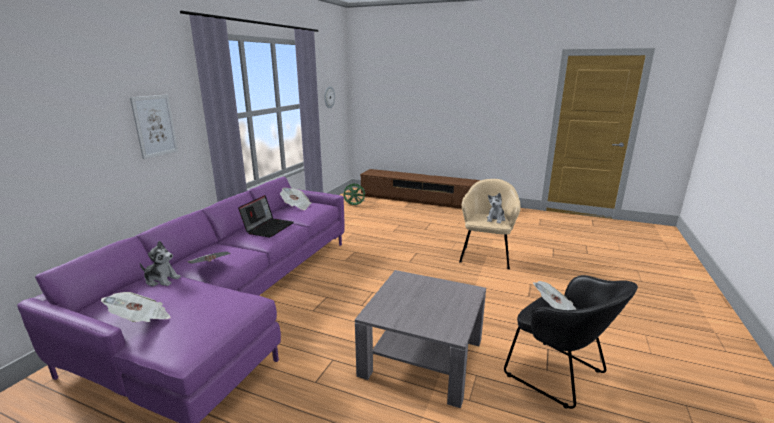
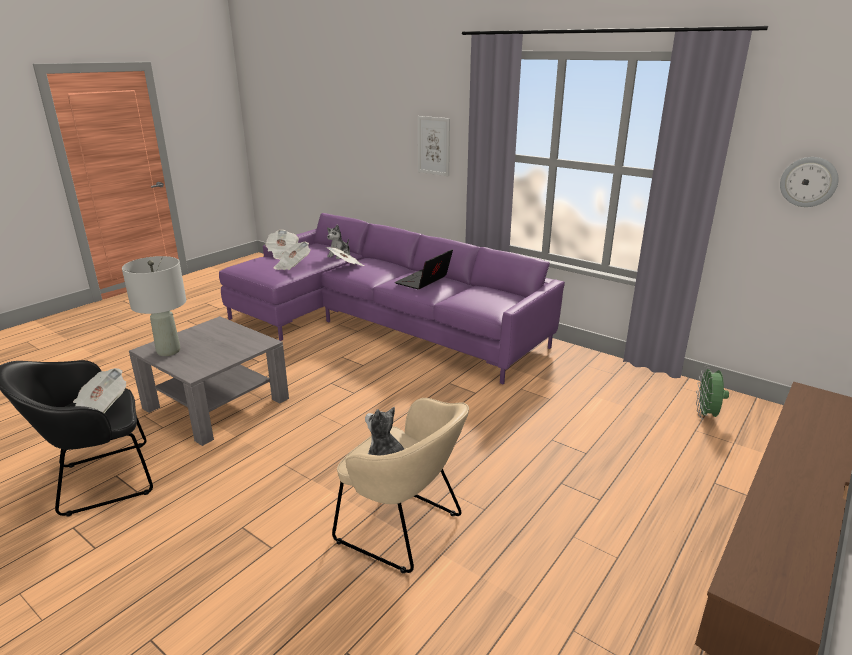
camera: 105 degrees right, 5 degrees up
(268, 227) = (423, 281): laptop -> laptop turned 90 degrees clockwise
(296, 206) = (491, 293): newspaper -> newspaper (292, 266)
(448, 318) = (169, 351): none -> grey table lamp

